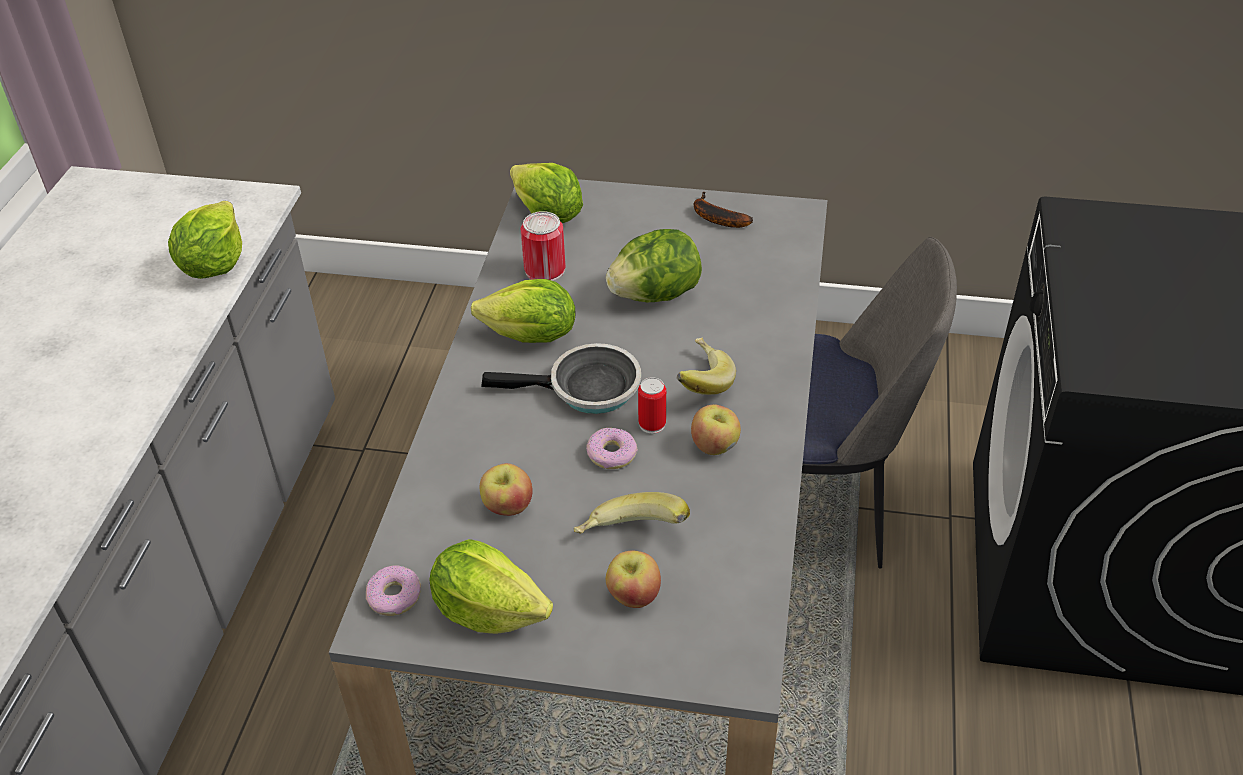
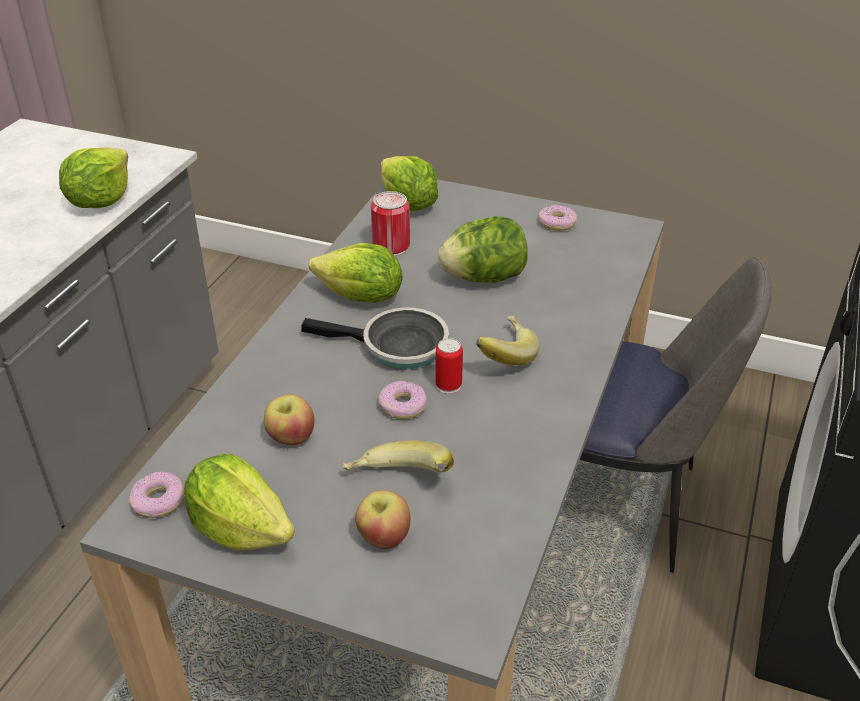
camera: 10 degrees right, 5 degrees down
(715, 217) = (557, 223): banana -> donut
(715, 446) = (502, 413): apple -> none

